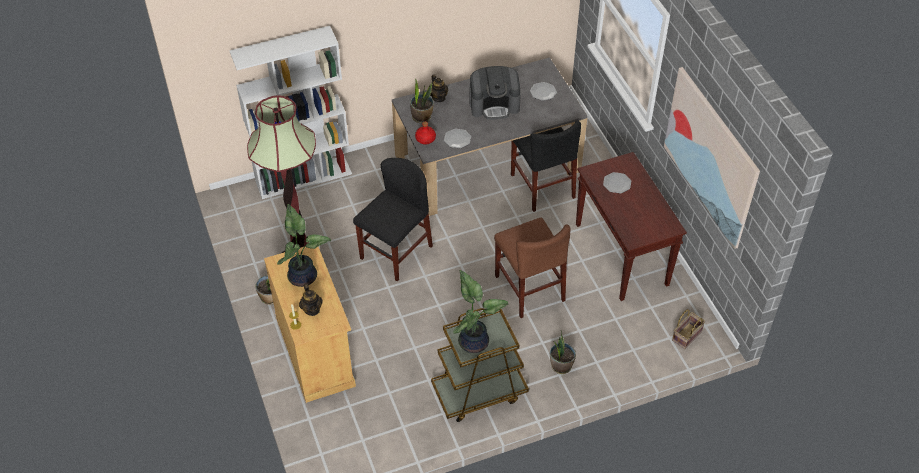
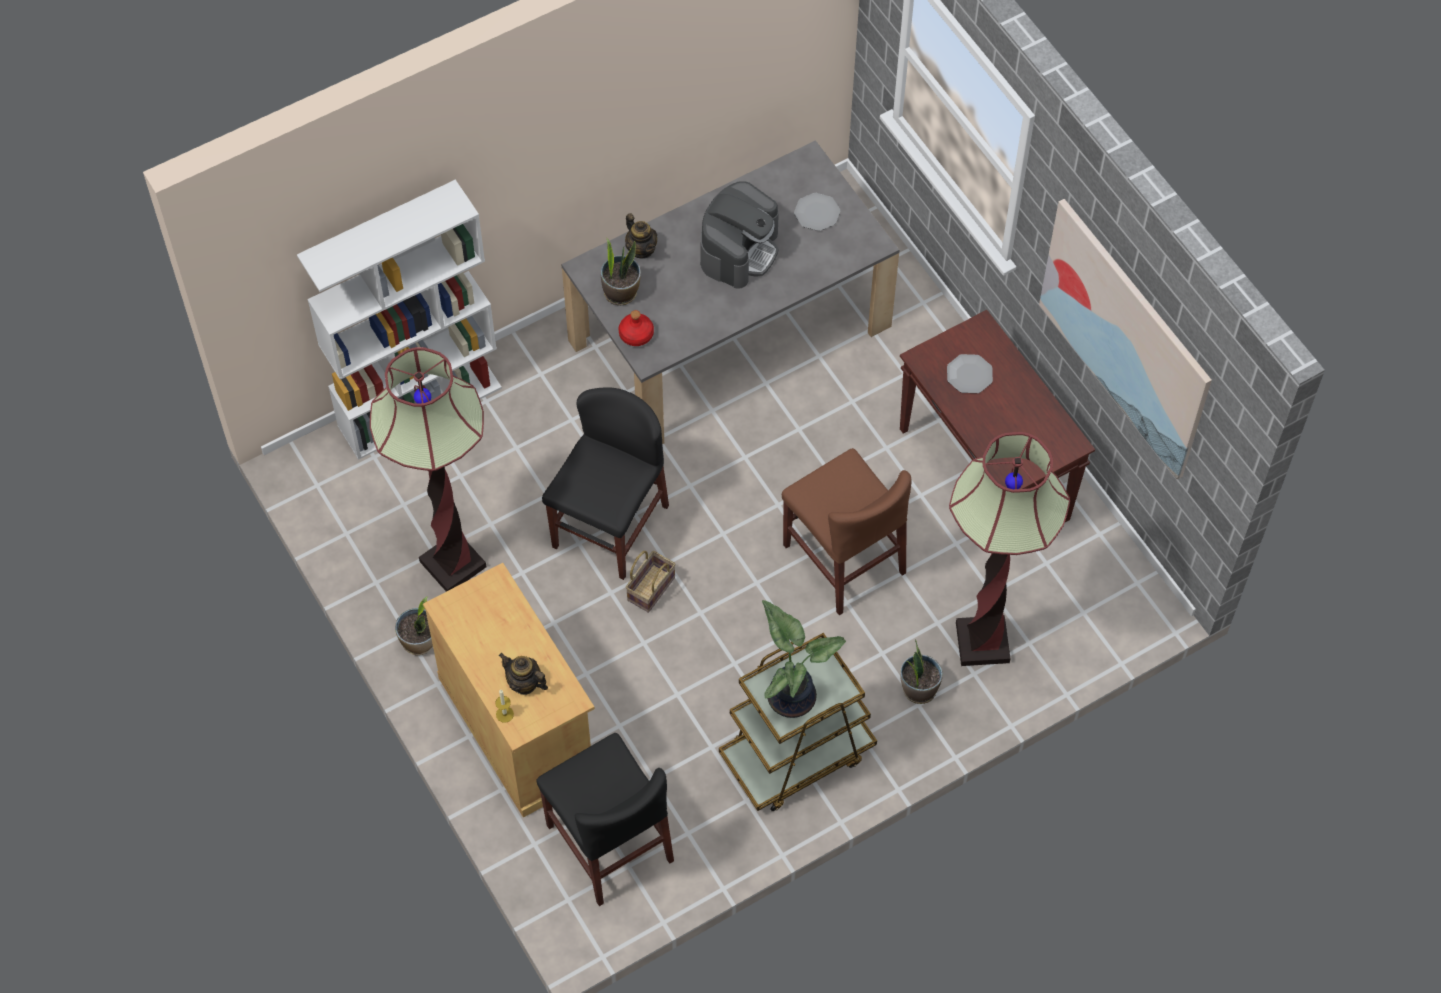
camera: 10 degrees left, 10 degrees up
(303, 275) = (496, 625): potted plant -> none
(312, 309) = (524, 683): teapot -> teapot turned 150 degrees clockwise
(457, 139) = (690, 327): plate -> none
(494, 104) = (739, 250): coffee machine -> coffee machine turned 45 degrees counterclockwise
(542, 186) = (831, 364): black chair -> black chair (609, 843)
(604, 345) = (982, 643): none -> floor lamp
(686, 335) = (1110, 604): basket -> basket (651, 587)

